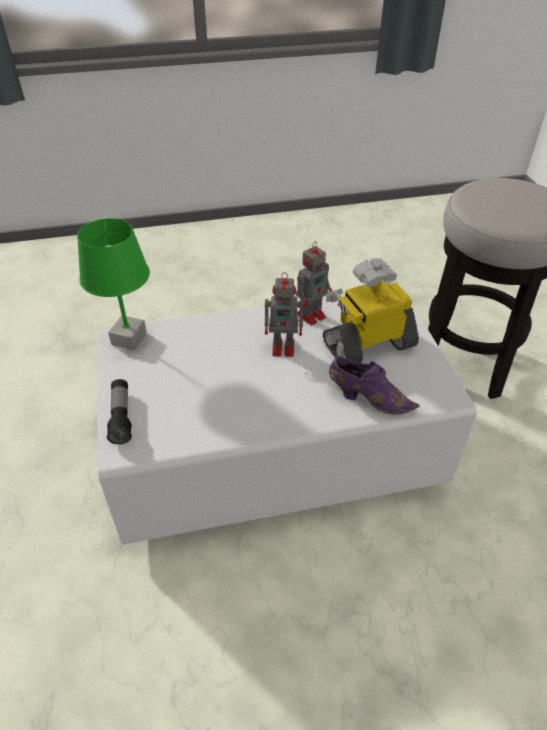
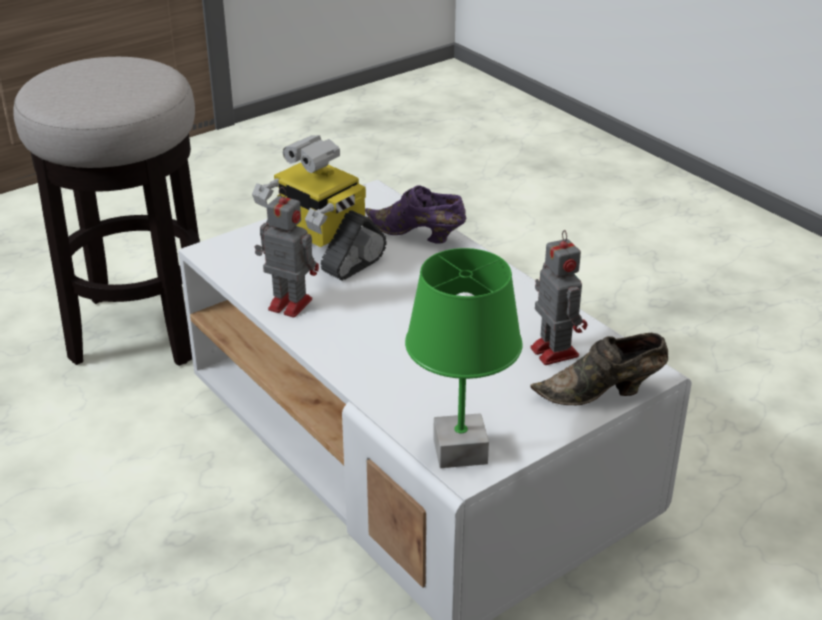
camera: 115 degrees left, 10 degrees down
(121, 417) = (602, 393): flashlight -> brown shoe
(285, 347) = (373, 307): toy robot -> toy robot (553, 350)
(367, 399) = (417, 235): purple shoe -> purple shoe turned 60 degrees counterclockwise

